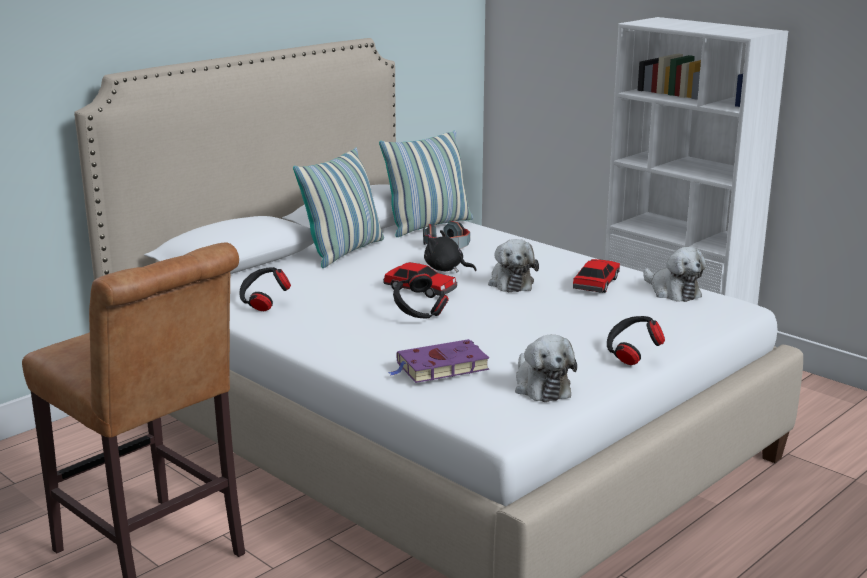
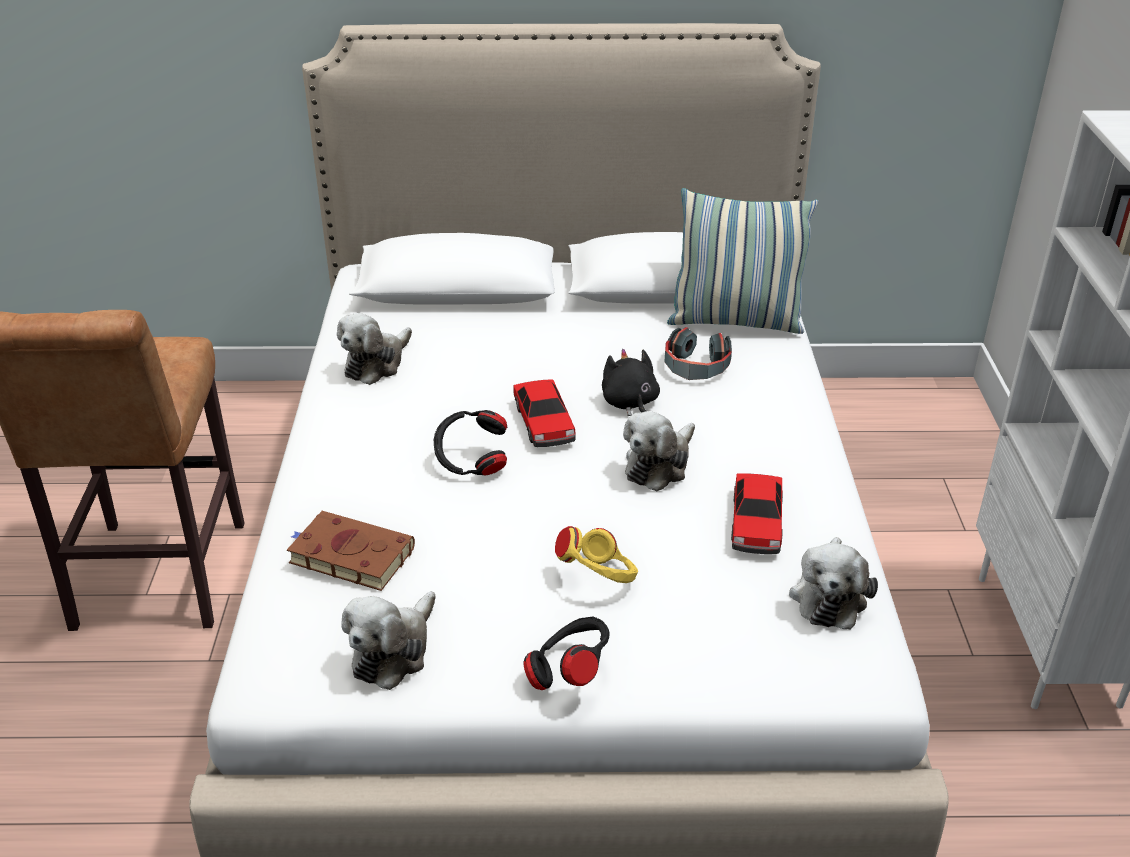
camera: 45 degrees right, 15 degrees up
(263, 304) = (376, 364): black headphones -> plush toy
(344, 252) = (576, 322): pillow -> none
(440, 367) = (348, 555): purple book -> brown book
(573, 326) = (599, 579): none -> yellow headphones
(596, 283) = (756, 524): toy car -> toy car turned 120 degrees clockwise

